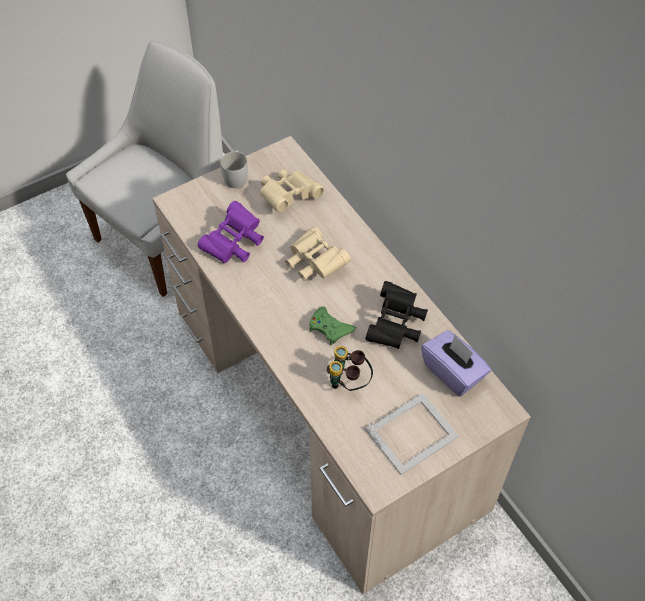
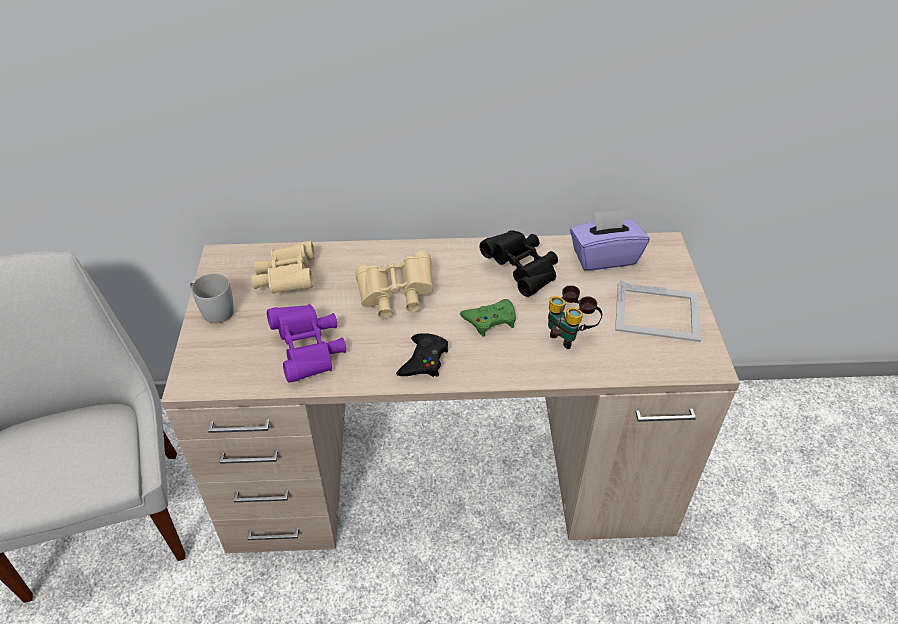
camera: 60 degrees left, 10 degrees down
(266, 308) = (424, 360): none -> black game controller
(413, 433) = (658, 313): picture frame -> picture frame turned 105 degrees clockwise

